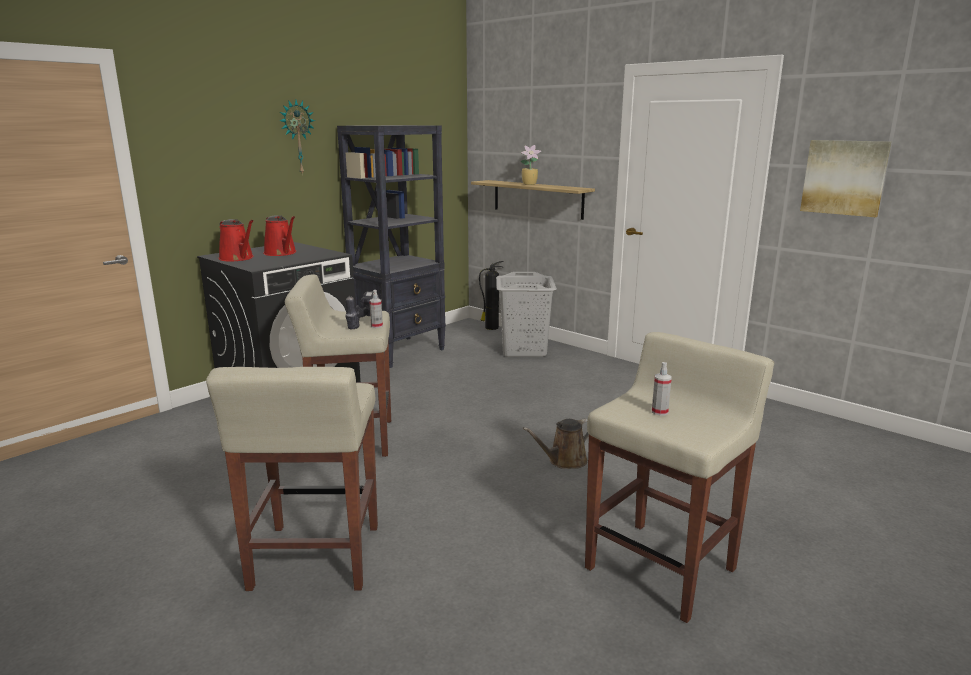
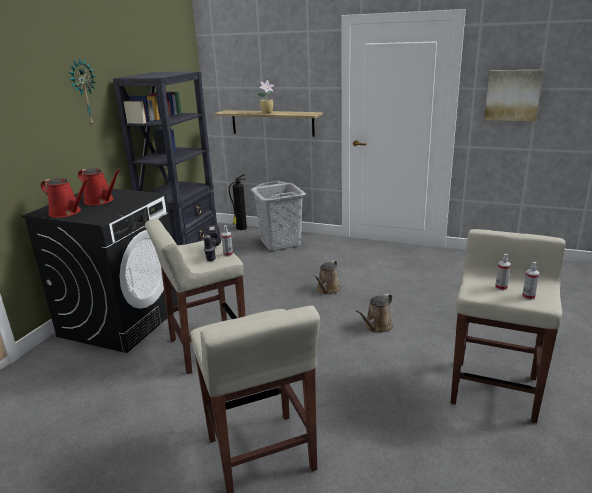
camera: 20 degrees left, 5 degrees up
(537, 409) = (327, 290): none -> brown watering can
(685, 428) = (528, 297): none -> spray bottle

